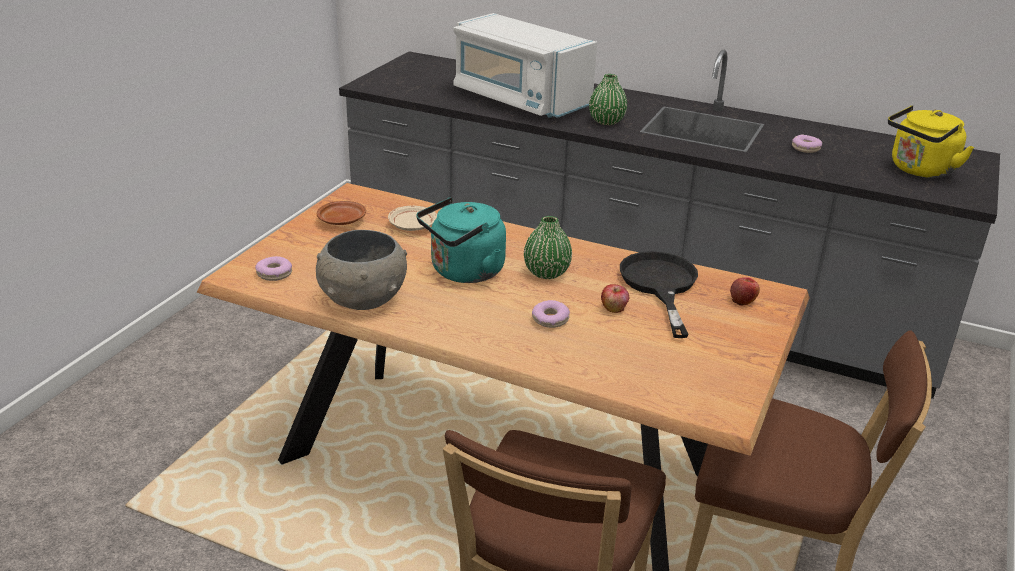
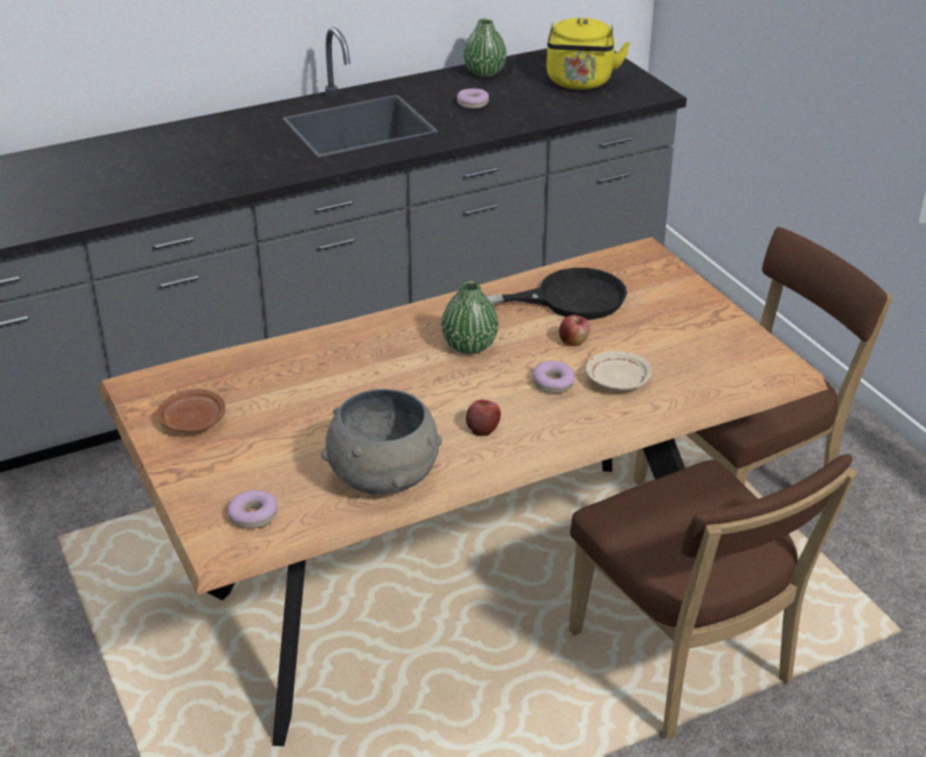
camera: 50 degrees left, 5 degrees up
(412, 226) = (270, 380): beige plate -> beige plate (617, 381)
(463, 272) = (409, 392): turquoise kettle -> none
(519, 99) = (135, 180): white microwave -> none
(606, 121) = (268, 161): green vase -> green vase (484, 72)
(660, 285) = (564, 299): black frying pan -> black frying pan turned 135 degrees clockwise
(743, 300) = (635, 274): apple -> apple (483, 428)

